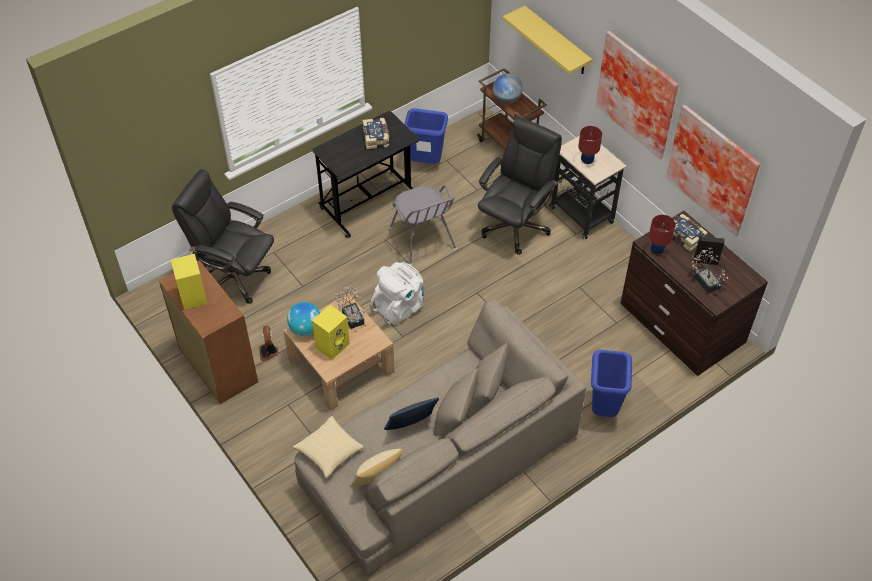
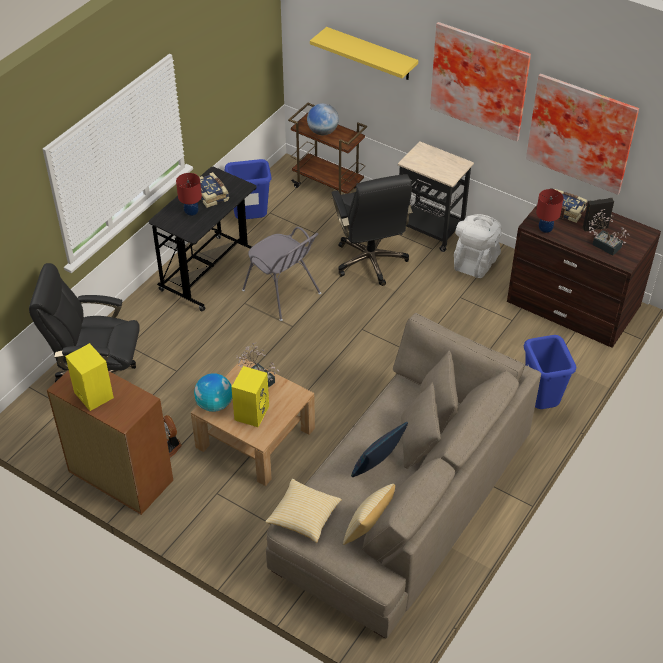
camera: 20 degrees left, 5 degrees down
(400, 306) = (289, 363): white backpack -> white backpack (475, 262)
(514, 228) = (369, 259): black office chair -> black office chair turned 150 degrees clockwise
(586, 160) = (433, 167): red table lamp -> red table lamp (191, 212)

